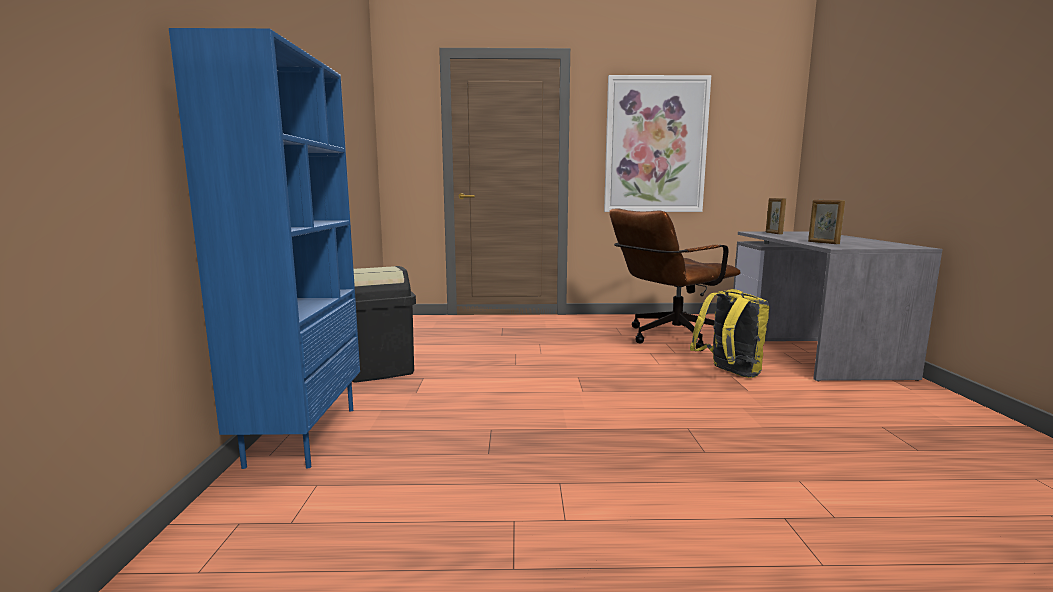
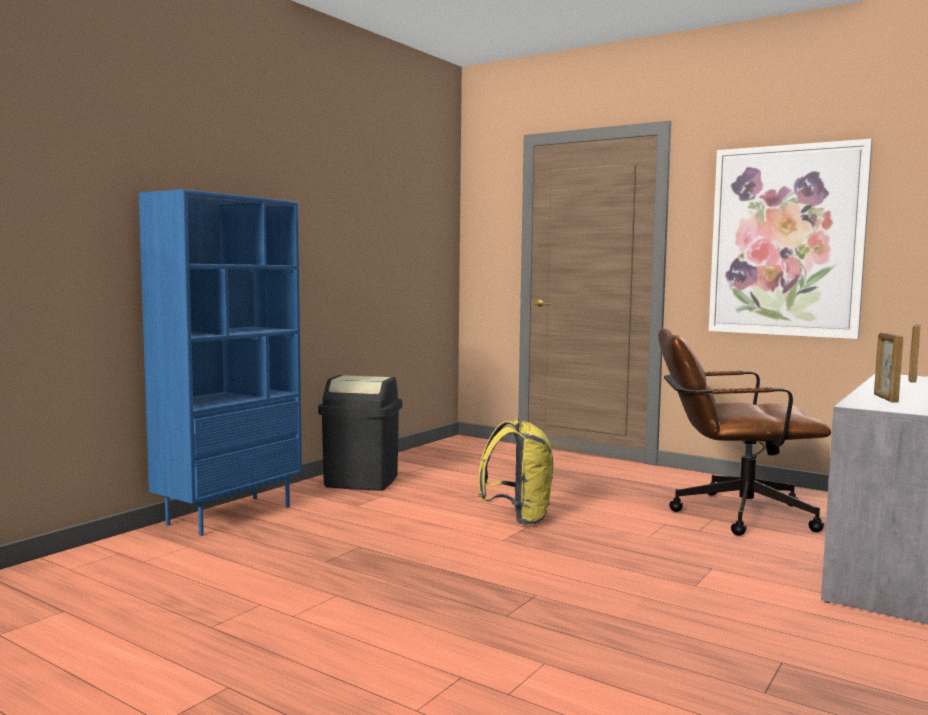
camera: 35 degrees right, 5 degrees down
(729, 373) = (715, 565): yellow backpack -> yellow backpack (518, 518)

